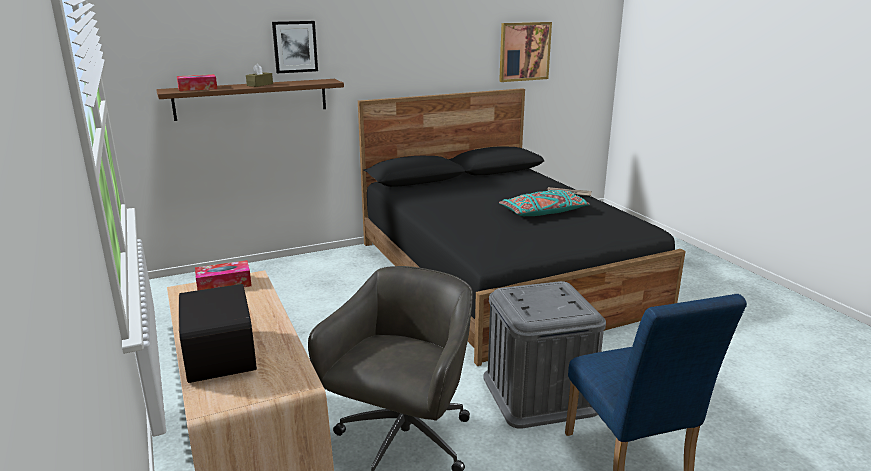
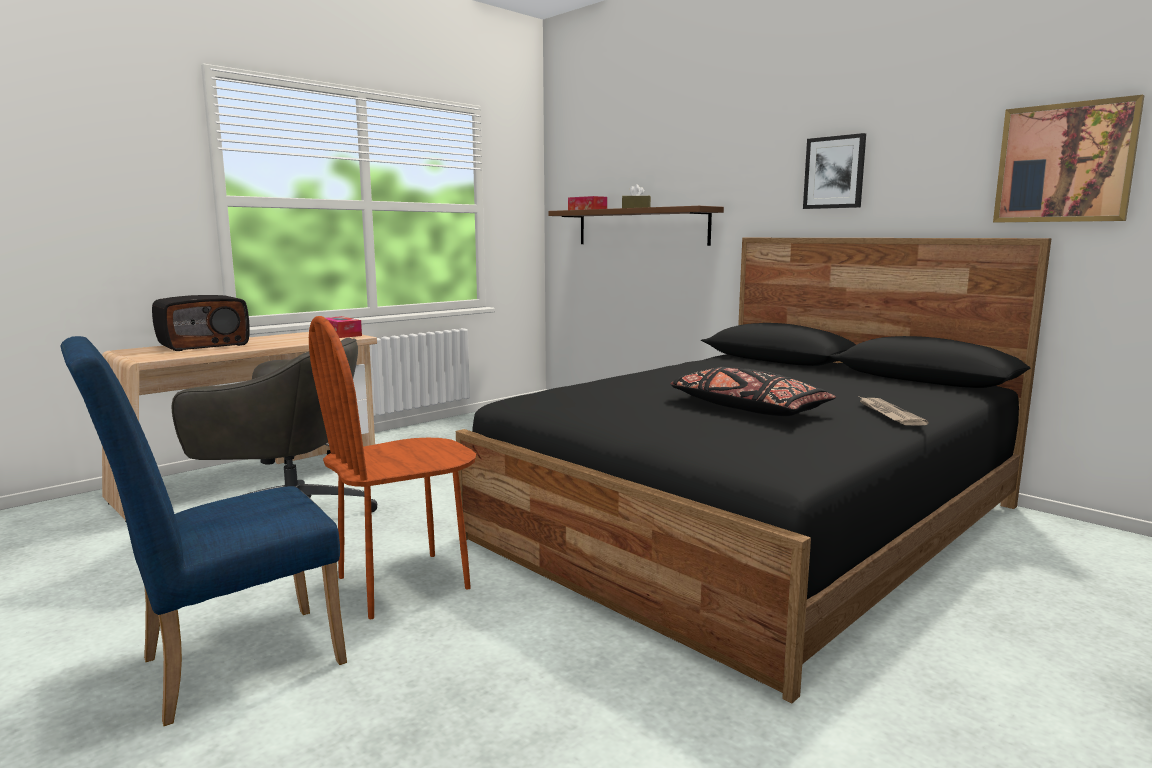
camera: 70 degrees right, 10 degrees down
(295, 46) = (686, 166): picture -> picture (834, 172)
(539, 393) = (403, 583): grey storage box -> brown chair
(543, 212) = (747, 408): turquoise pillow -> black pillow

